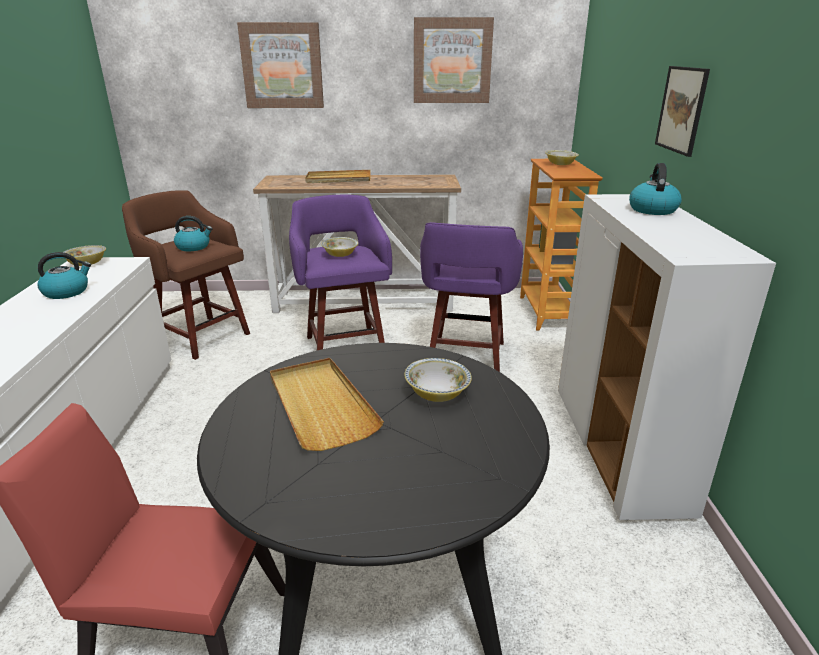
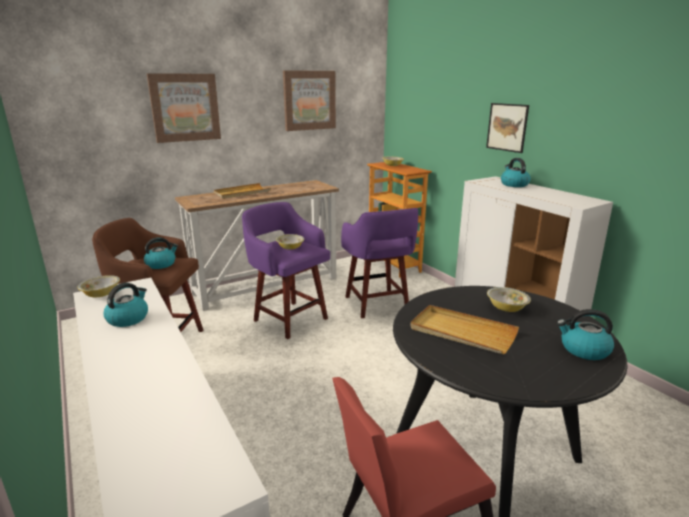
camera: 30 degrees left, 5 degrees down
(439, 489) = (583, 350): none -> kettle

